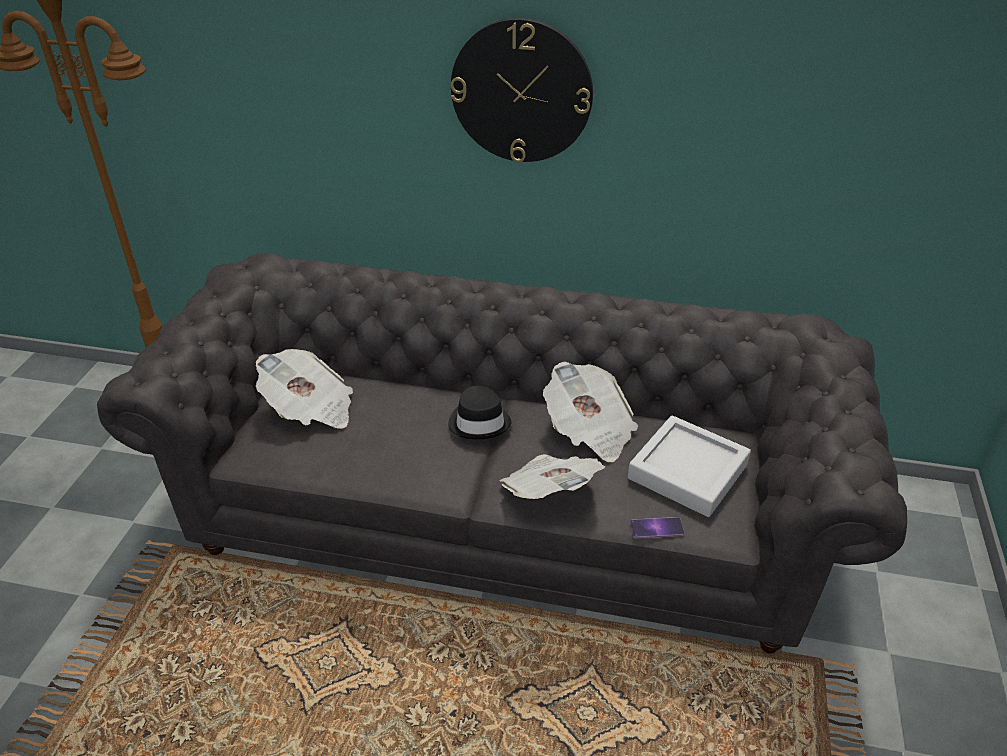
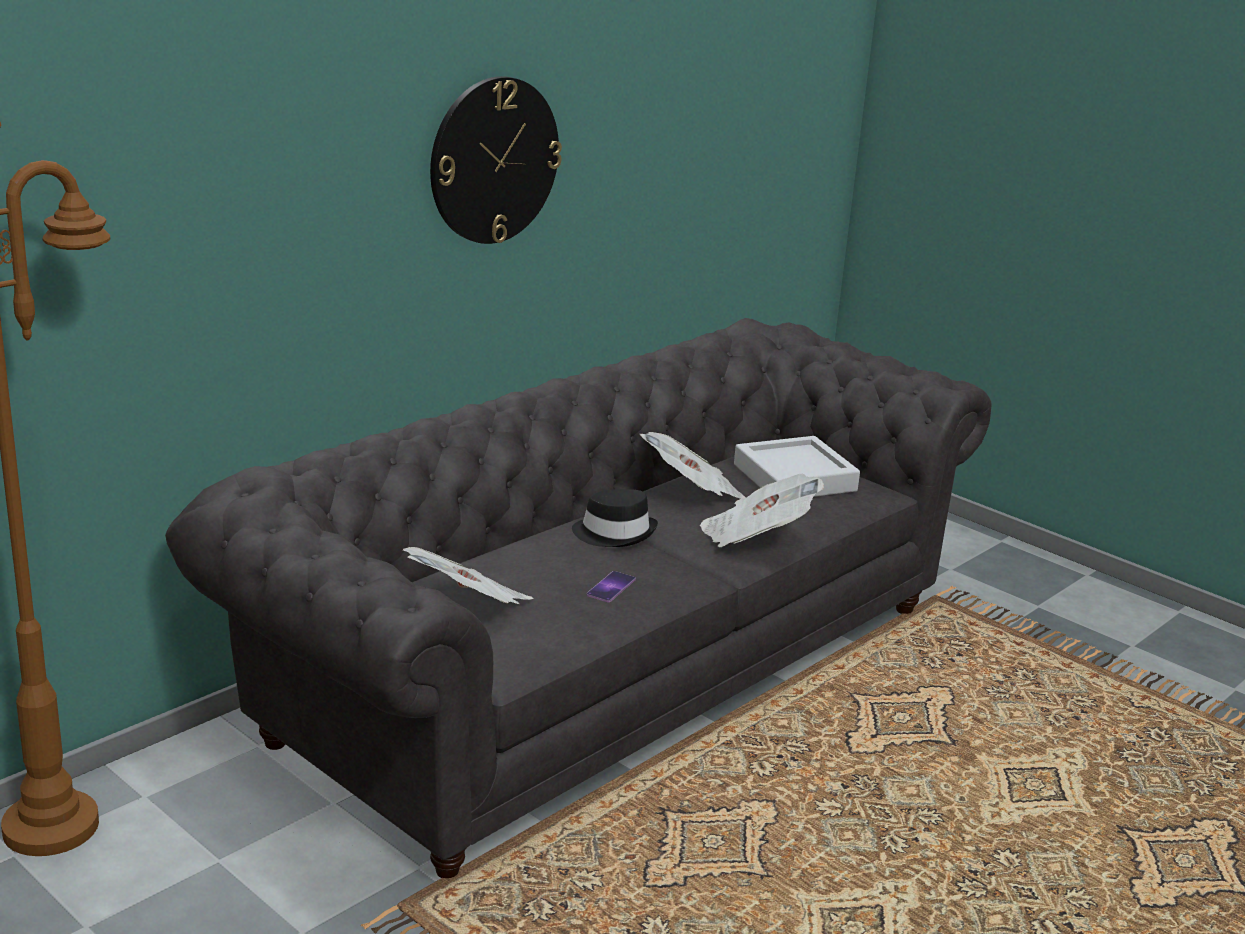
camera: 60 degrees left, 15 degrees down
(656, 528) = (847, 513): phone -> phone (611, 587)

